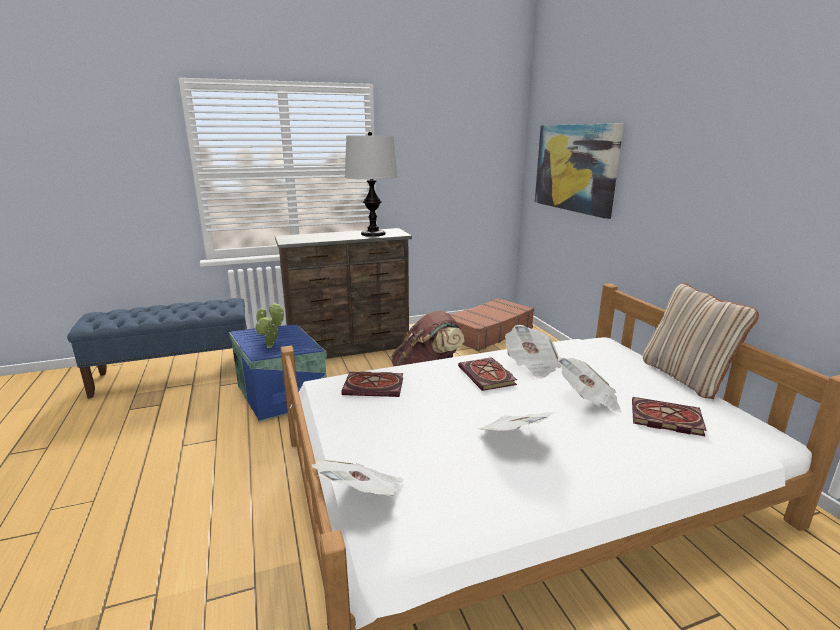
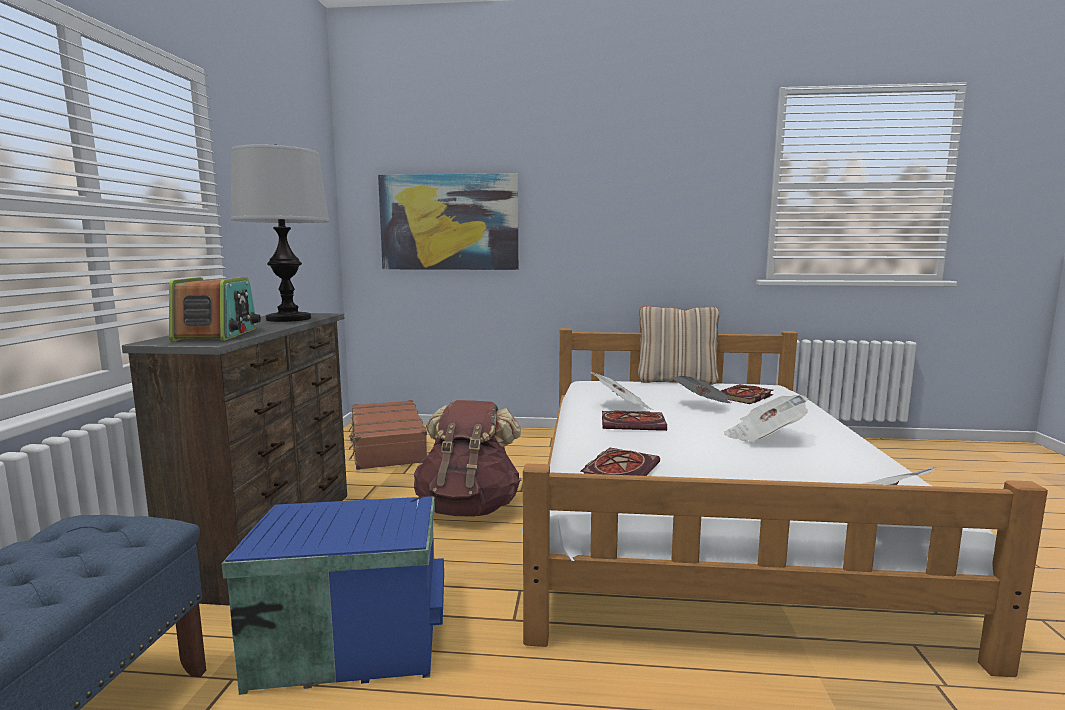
camera: 65 degrees left, 10 degrees down
(271, 347) = (380, 525): potted plant -> none
(310, 237) = (217, 334): none -> radio

